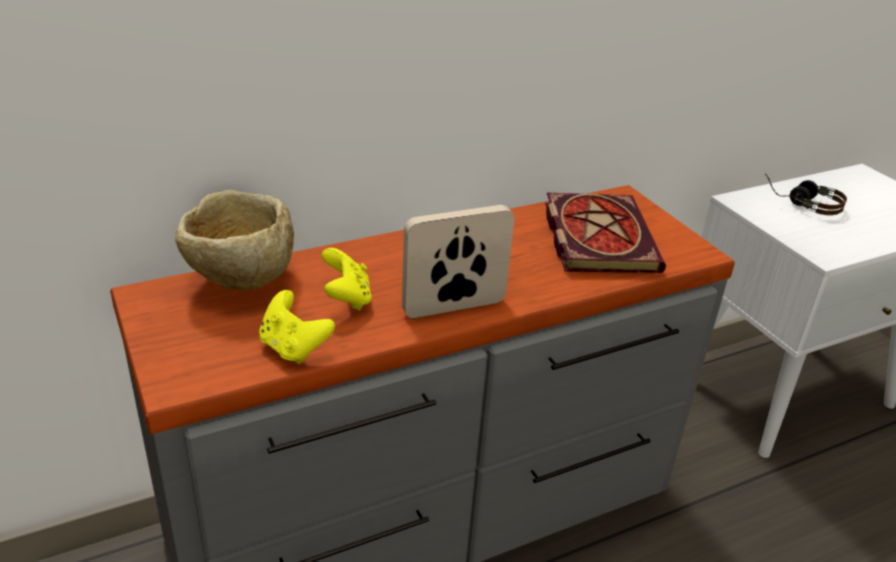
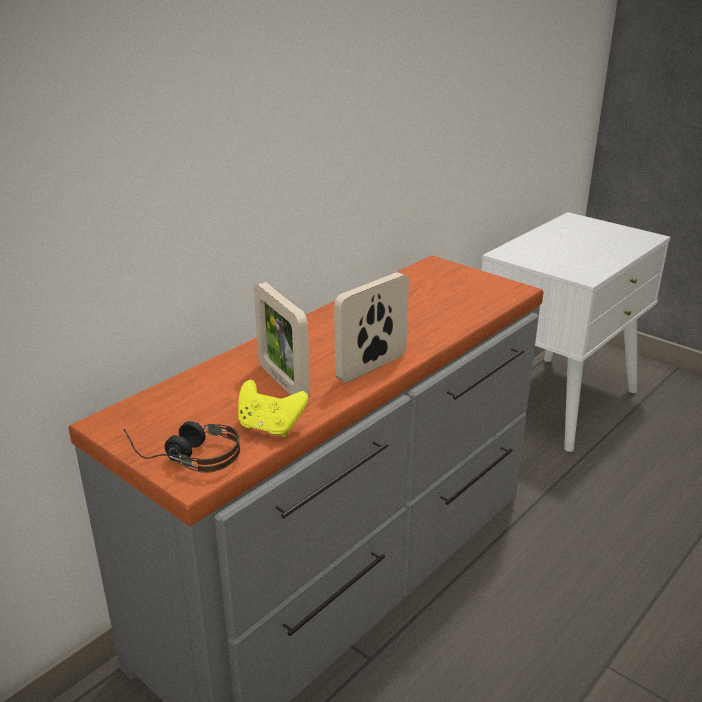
camera: 20 degrees left, 5 degrees down
(241, 279) = (182, 390): beige bowl -> none
(347, 298) = (283, 382): yellow game controller -> picture frame
(596, 236) = (436, 294): book -> none
(801, 203) = (546, 246): headphones -> headphones (186, 456)

